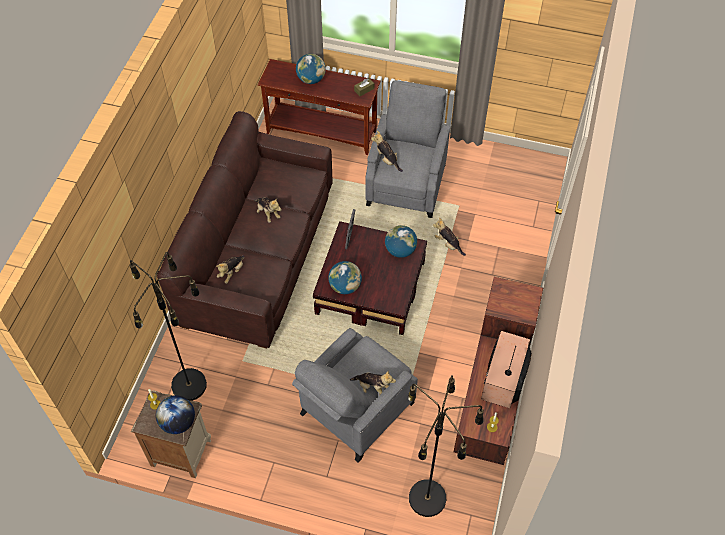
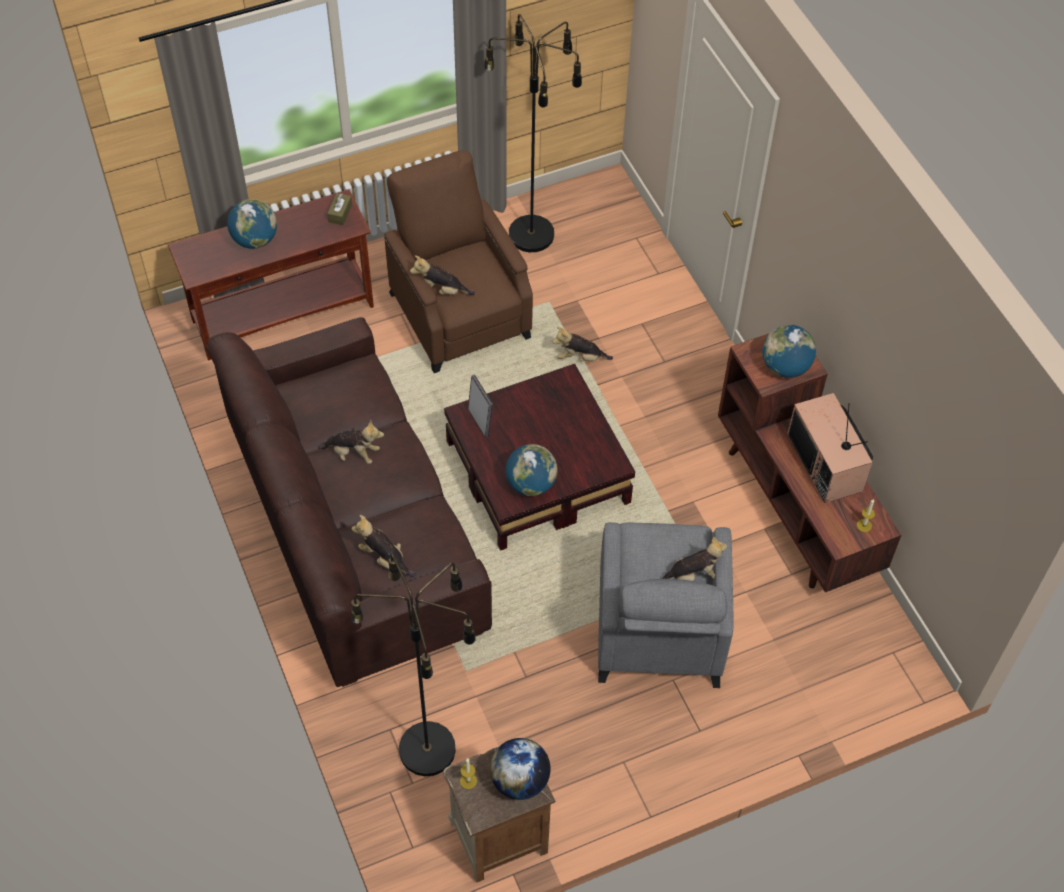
camera: 40 degrees left, 0 degrees up
(231, 272) = (384, 558): plush toy -> plush toy turned 135 degrees clockwise
(400, 250) = (555, 396): globe -> globe (785, 367)
(407, 182) = (457, 311): grey armchair -> brown armchair
(428, 499) = (833, 669): floor lamp -> floor lamp (532, 234)

